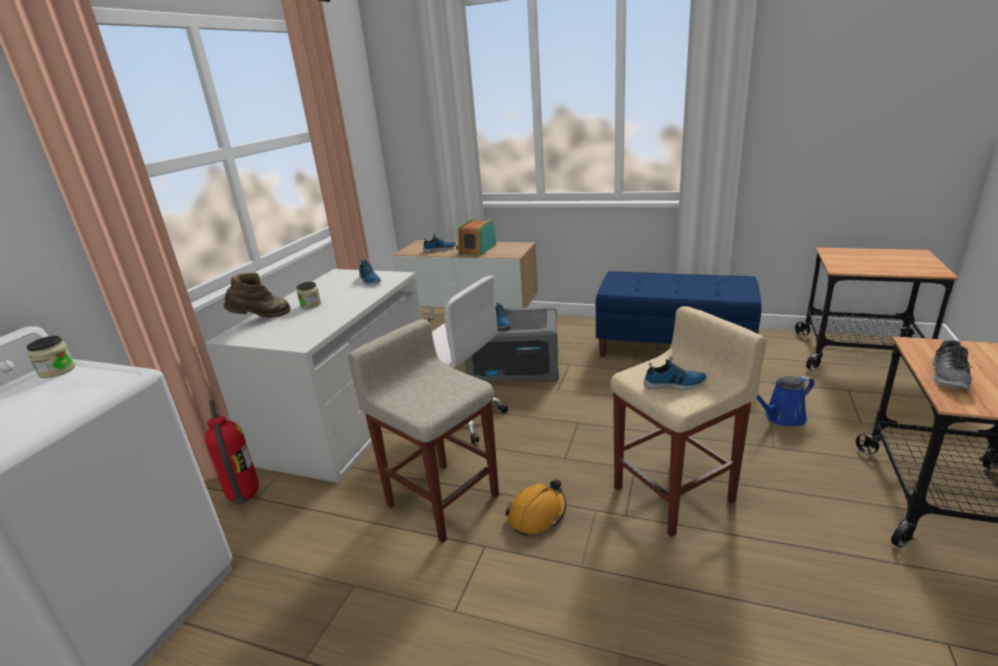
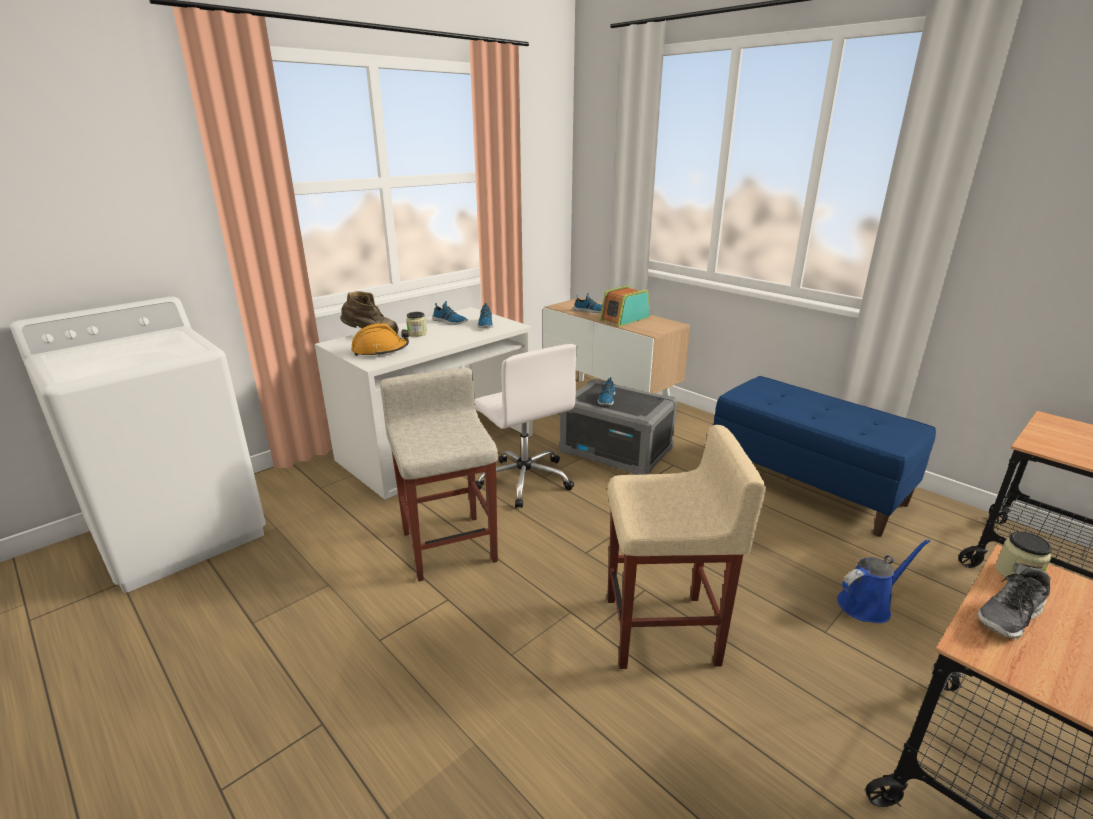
camera: 25 degrees right, 0 degrees up
(57, 371) = (171, 334): jar -> jar (1017, 573)
(244, 498) = (313, 485): fire extinguisher -> none
(537, 514) = (515, 592): orange hard hat -> orange hard hat (380, 350)
(675, 384) = (658, 505): shoe -> shoe (449, 322)
(781, 417) = (868, 604): blue watering can -> blue watering can turned 150 degrees clockwise

